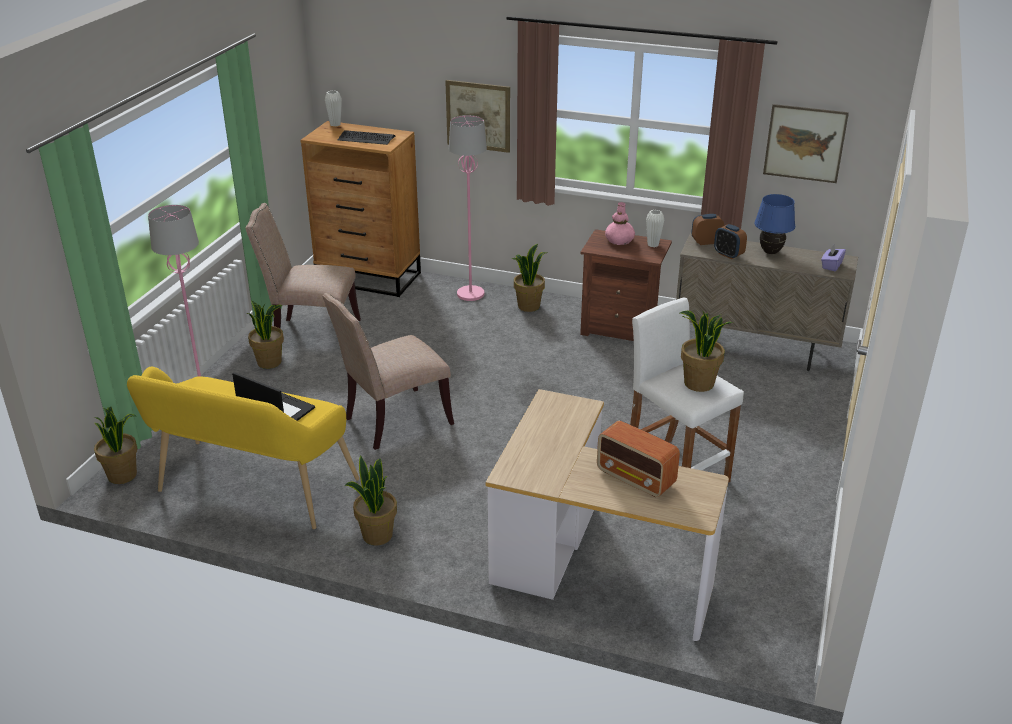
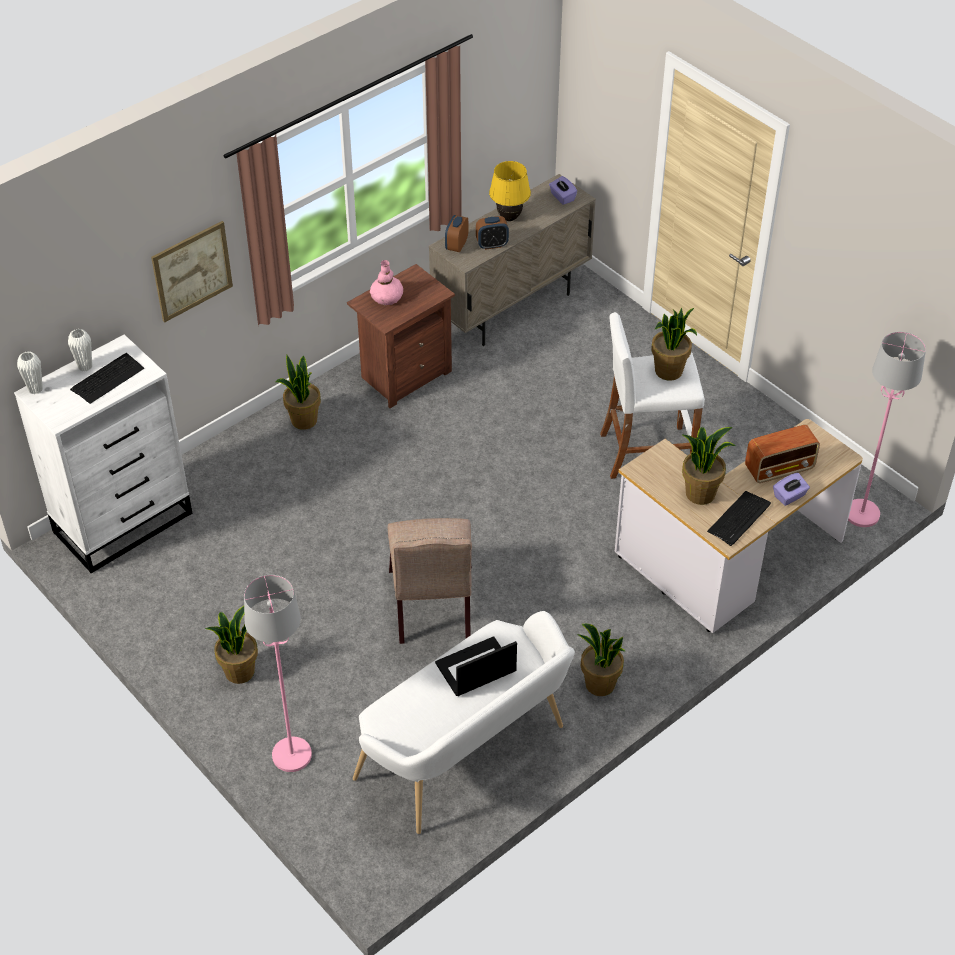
camera: 60 degrees left, 15 degrees up
(123, 475) = (367, 858): potted plant -> potted plant (700, 493)
(251, 490) = (468, 757): yellow bench -> white bench
(312, 334) = (210, 616): beige chair -> none
(369, 278) = (124, 522): brown dresser -> white dresser
(470, 294) = (238, 453): pink floor lamp -> pink floor lamp (861, 514)
(542, 473) = (739, 518): none -> keyboard
(604, 496) = (789, 496): none -> purple tissue box
(653, 245) = (414, 280): white vase -> white vase (85, 366)
(770, 252) = (509, 217): blue table lamp -> yellow table lamp
(805, 143) = (492, 105): picture -> none

